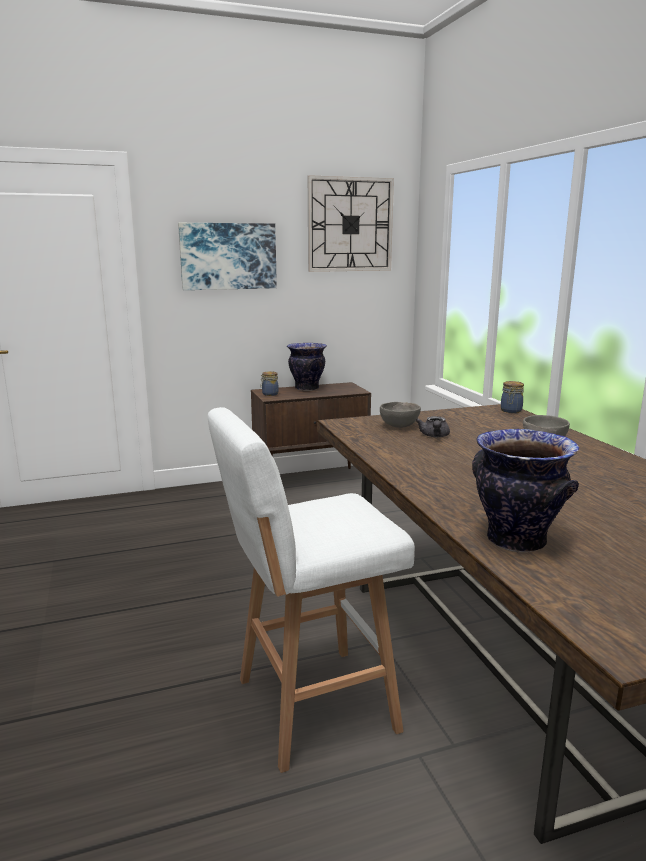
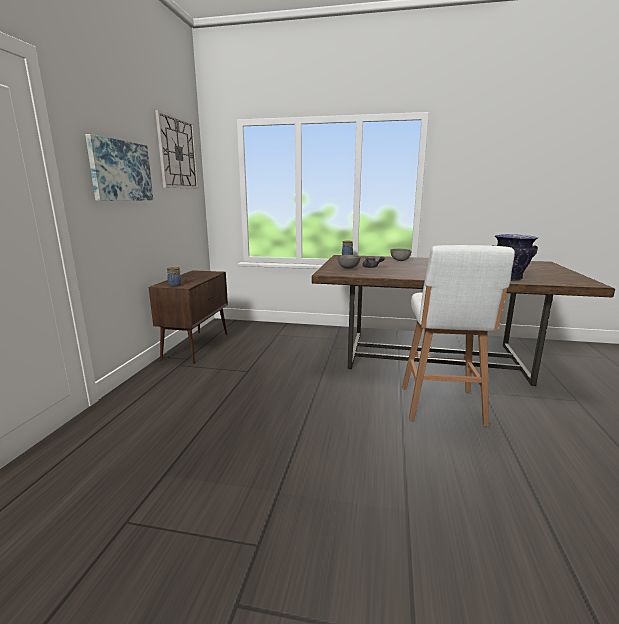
camera: 60 degrees left, 0 degrees up
(306, 388) = (183, 278): vase -> none

